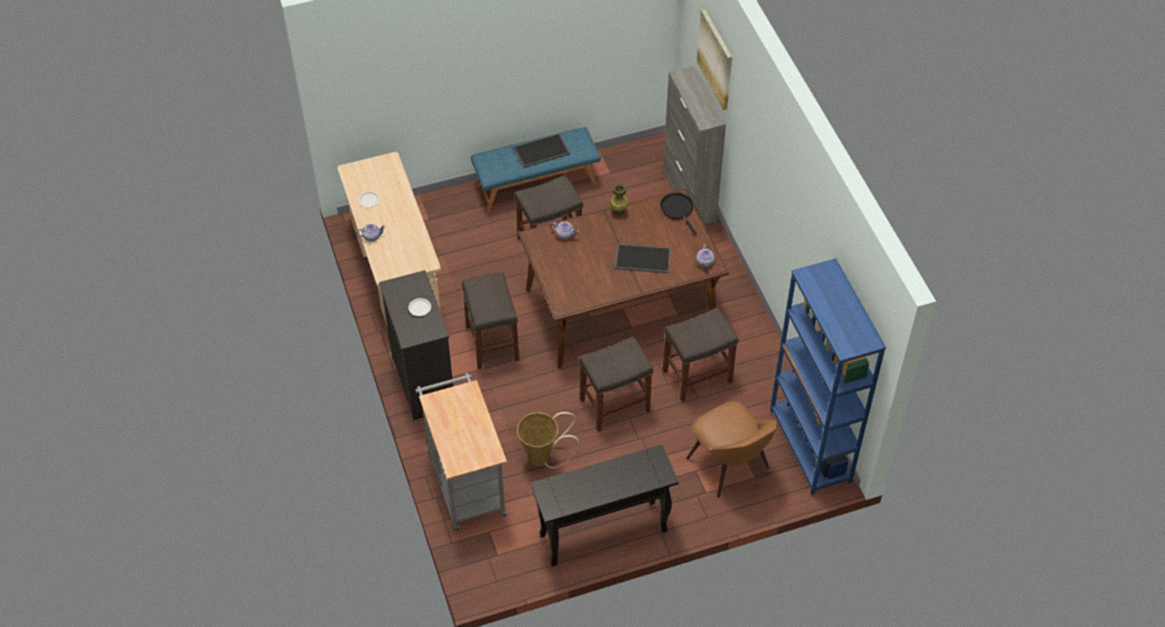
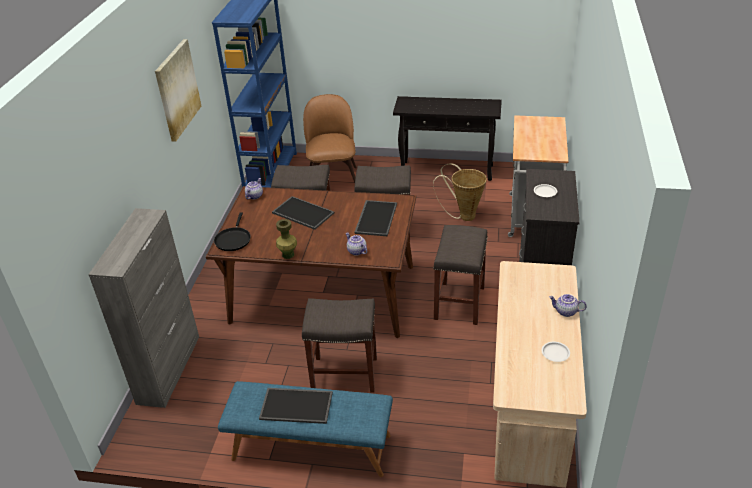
camera: 150 degrees left, 15 degrees down
(573, 276) = (375, 218): none -> tray
(716, 59) = (91, 193): picture -> picture (177, 89)

